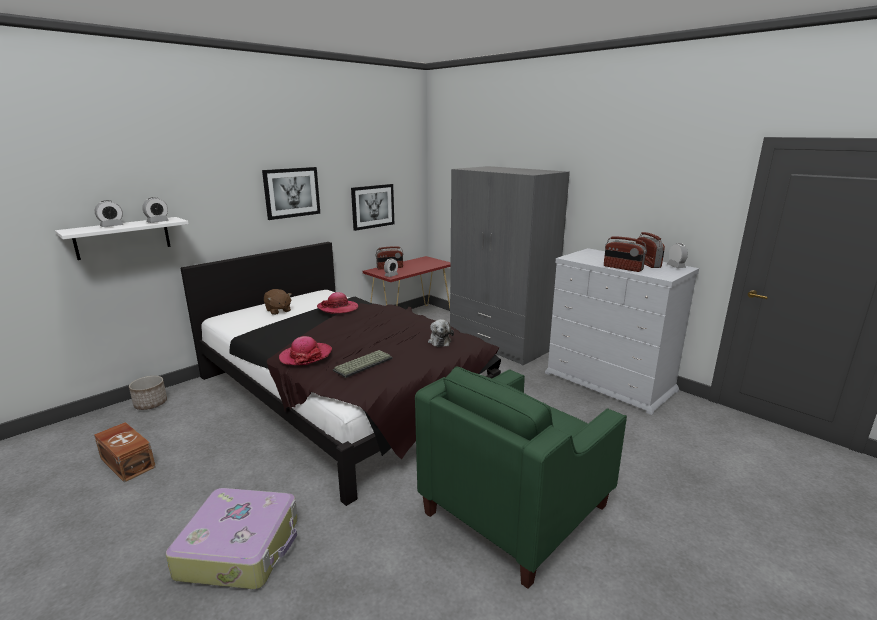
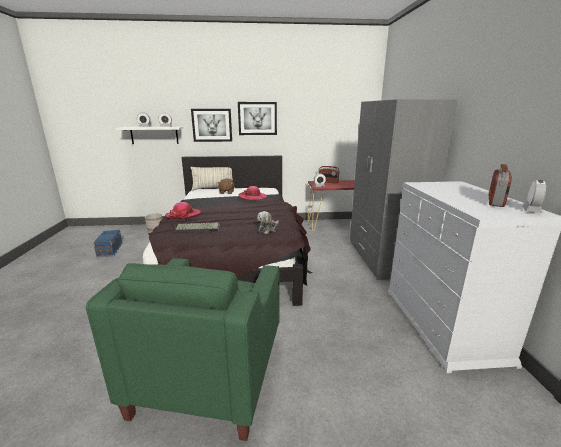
camera: 40 degrees right, 0 degrees up
(128, 462) = (110, 249): brown storage box -> blue storage box
(241, 548) = (77, 307): suitcase -> none
(243, 310) = (213, 188): none -> pillow
(372, 206) = (322, 134): picture -> picture (212, 125)
(515, 509) = (209, 373): green armchair -> green armchair turned 75 degrees counterclockwise
(622, 268) = (450, 199): radio -> none

